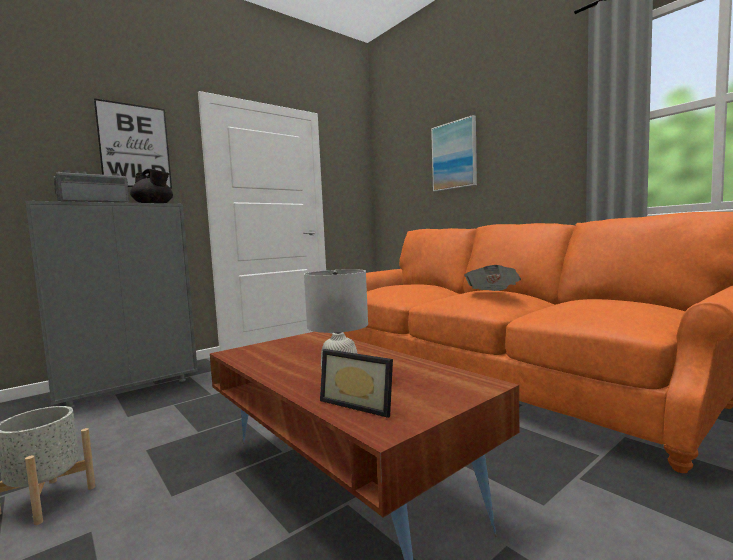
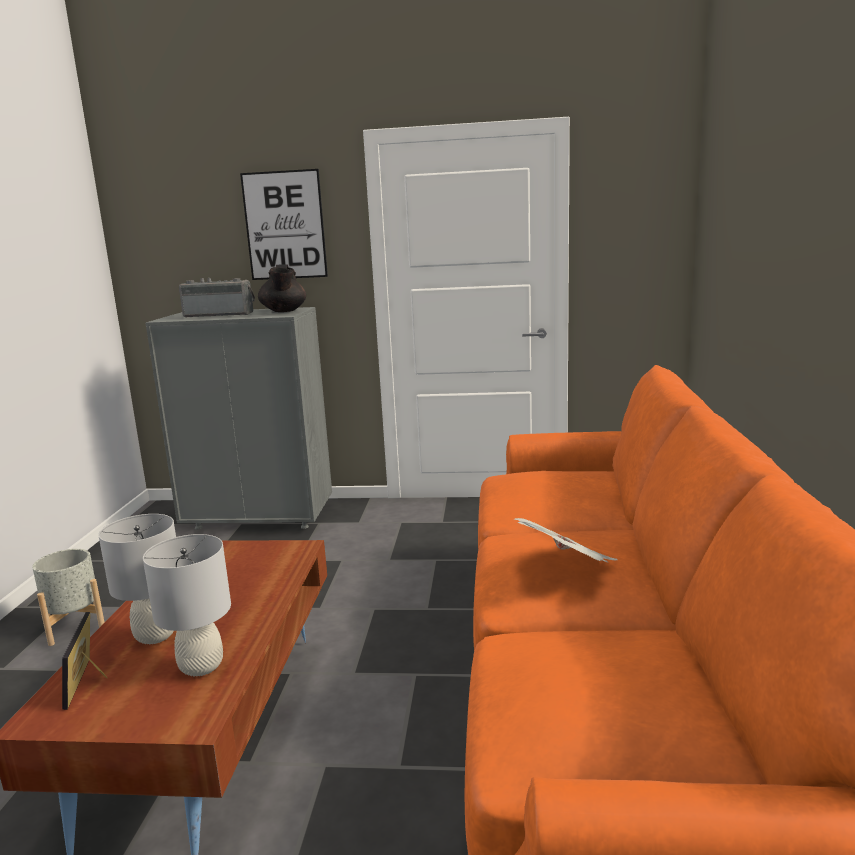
camera: 45 degrees right, 10 degrees up
(415, 373) = (203, 667): none -> grey table lamp
(454, 155) = (771, 213): picture -> none

